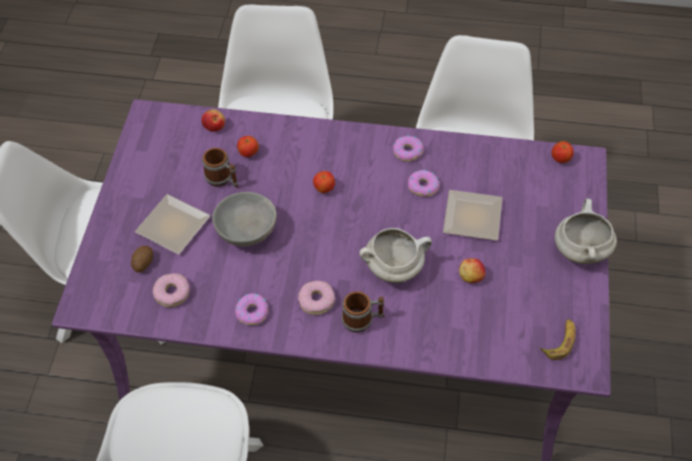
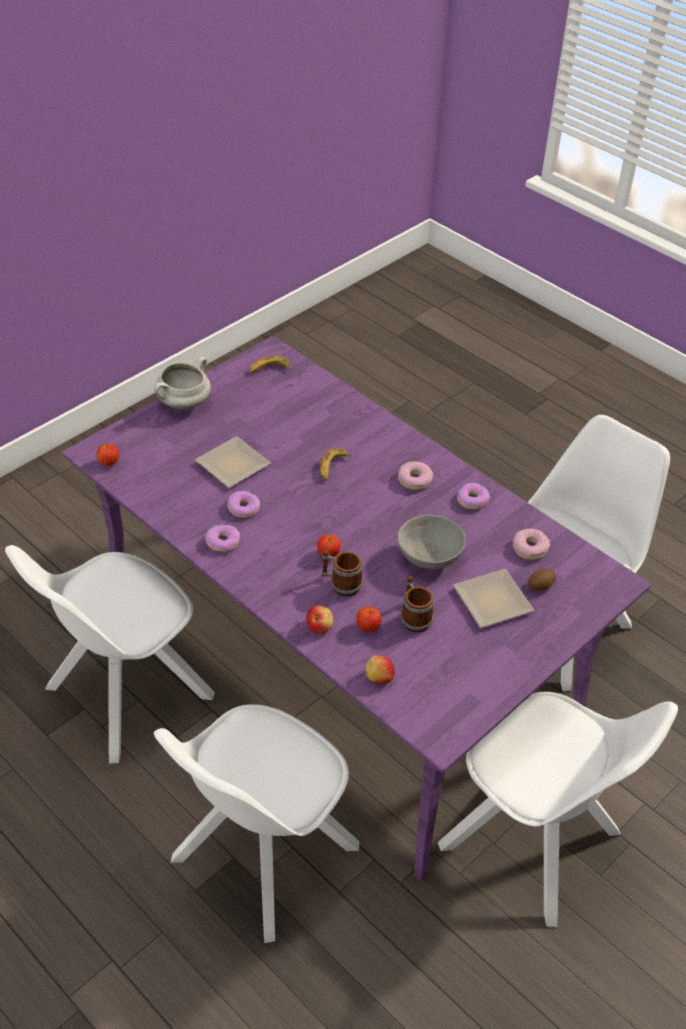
camera: 145 degrees left, 10 degrees down
(363, 319) = (391, 450): mug -> mug (340, 583)
(394, 267) = (332, 467): white cooking pot -> banana
(470, 276) = (282, 432): apple -> apple (319, 626)

